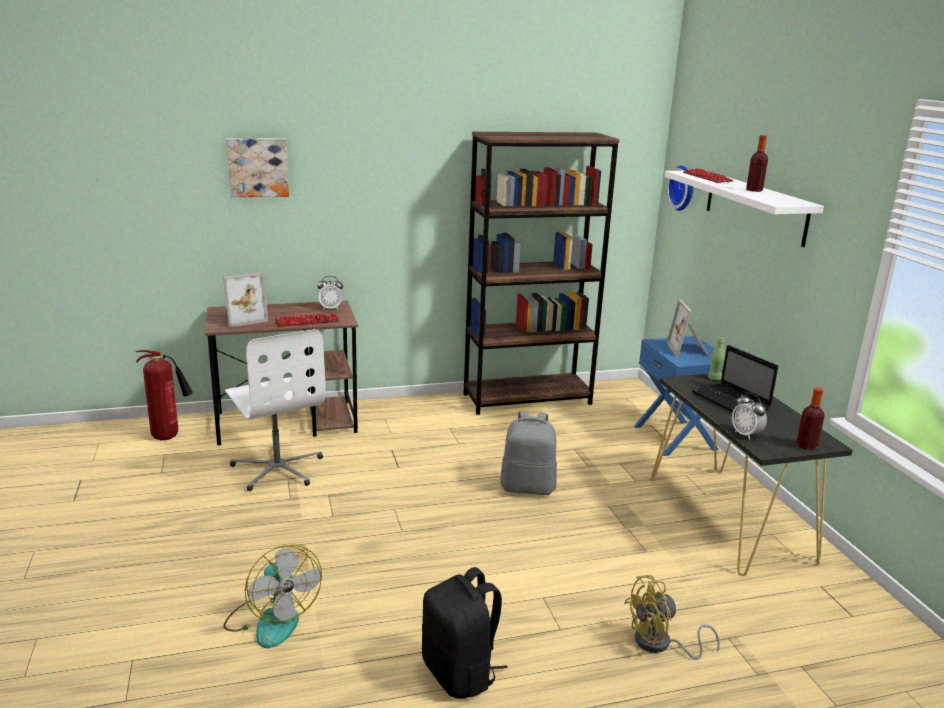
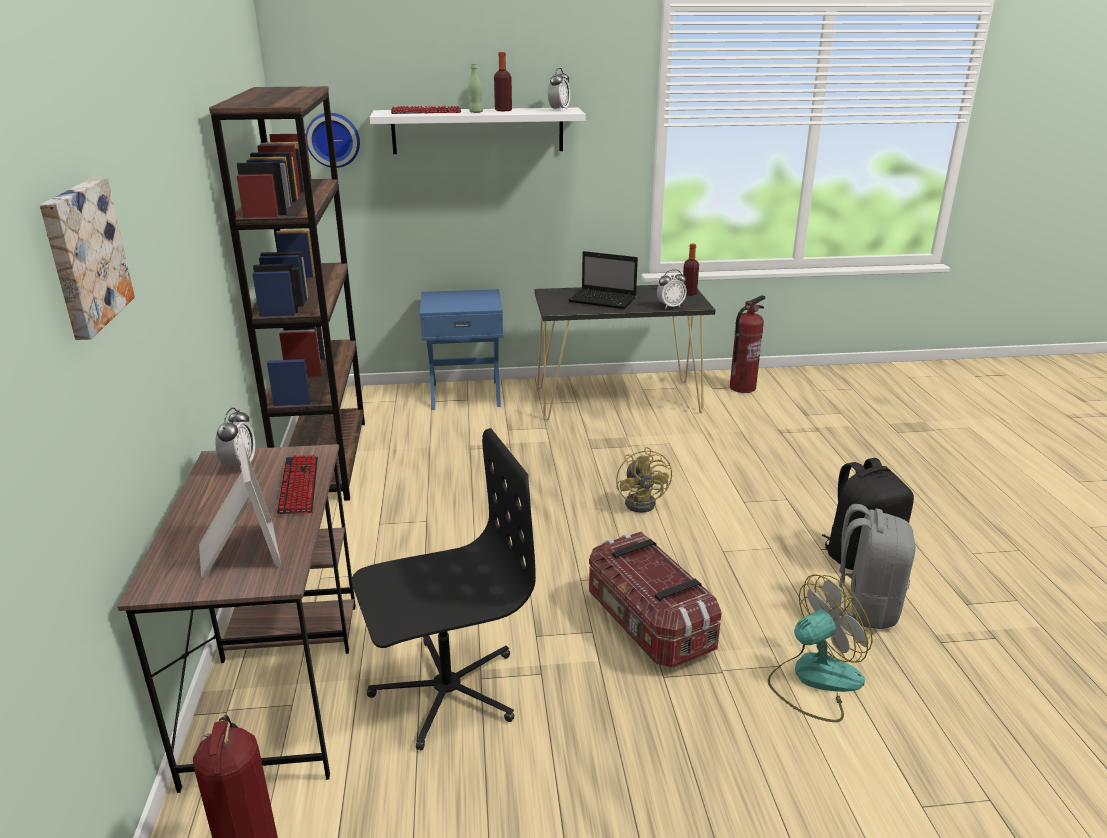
camera: 80 degrees left, 5 degrees up
(278, 468) = (446, 690): white office chair -> black office chair
(341, 539) = (647, 624): none -> storage box
(528, 487) = (547, 486): grey backpack -> grey backpack (863, 607)
(660, 644) = (796, 459): yellow fan -> yellow fan (644, 502)
(688, 349) = (460, 299): picture frame -> none
(714, 378) = (551, 298): green bottle -> green bottle (476, 112)
(732, 401) = (604, 300): laptop -> laptop turned 45 degrees clockwise
(786, 201) = (559, 110): none -> alarm clock
(845, 612) = (742, 388): none -> fire extinguisher

